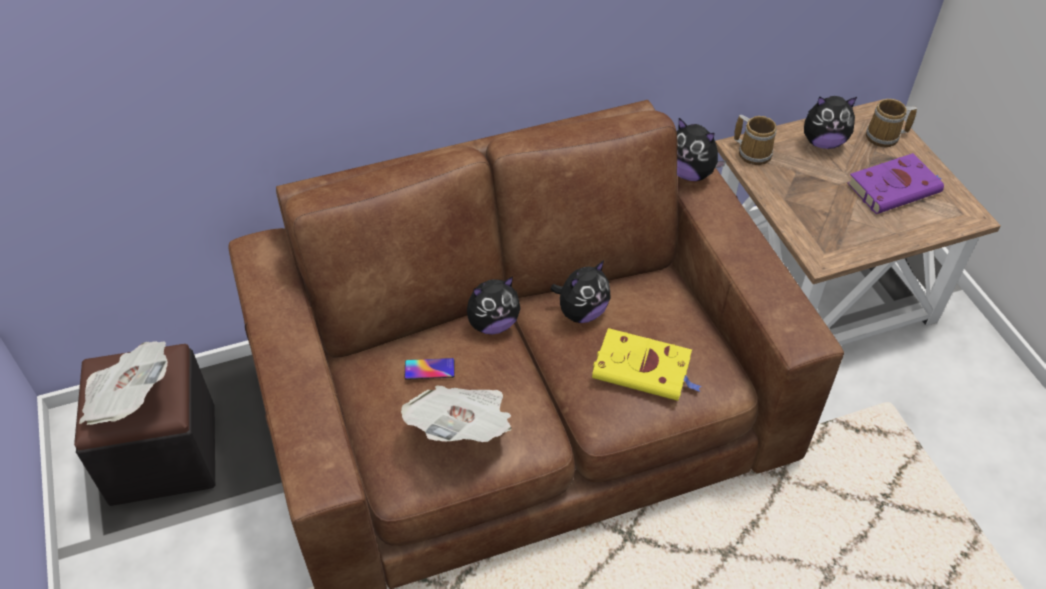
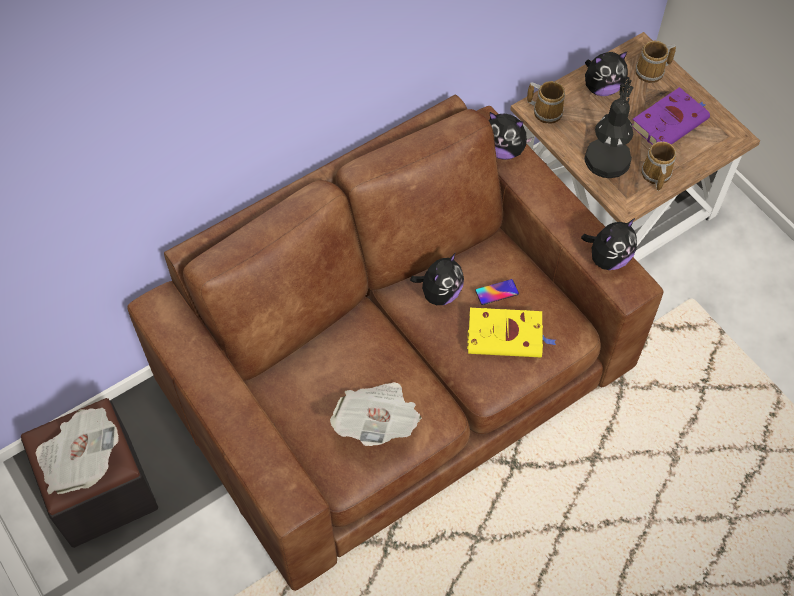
camera: 15 degrees left, 10 degrees up
(429, 369) = (332, 376): phone -> phone (496, 292)
(493, 323) = (367, 319): plush toy -> plush toy (607, 258)
(806, 218) = (605, 168): none -> black table lamp
(864, 236) = (655, 175): none -> mug

